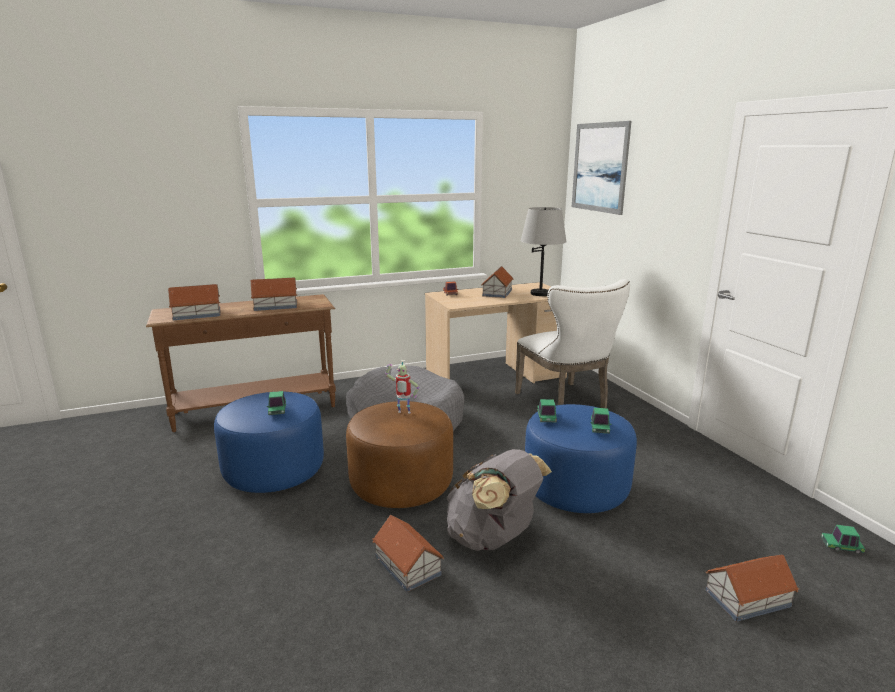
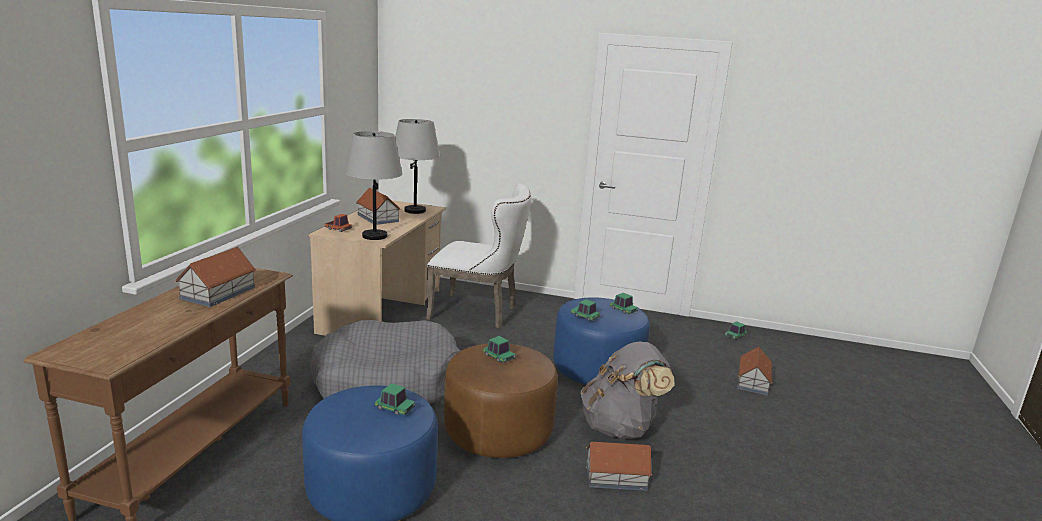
camera: 55 degrees left, 0 degrees up
(196, 314) = (142, 337): toy house -> none
(403, 413) = (499, 357): toy robot -> toy car
(459, 302) = (374, 236): none -> grey table lamp
(599, 167) = (433, 75): picture -> none

